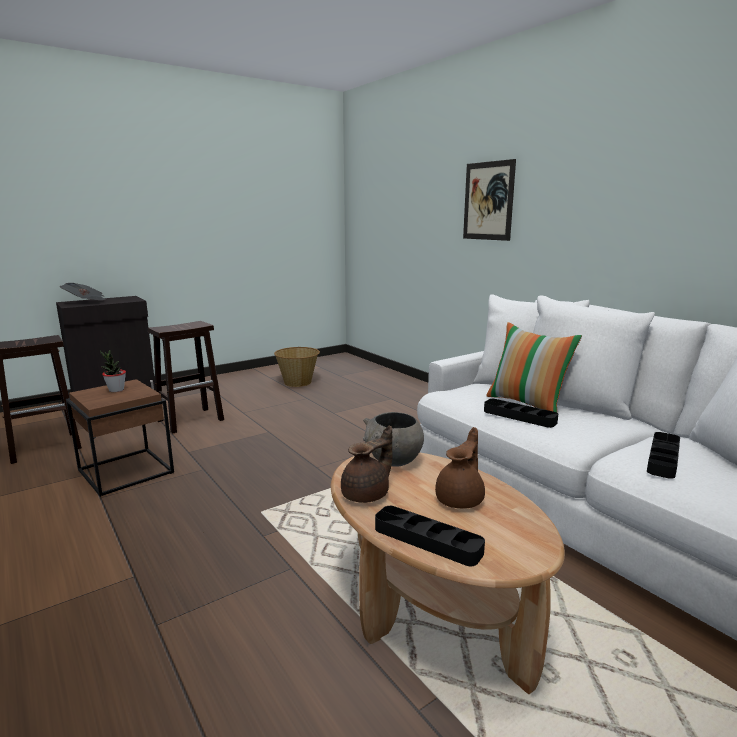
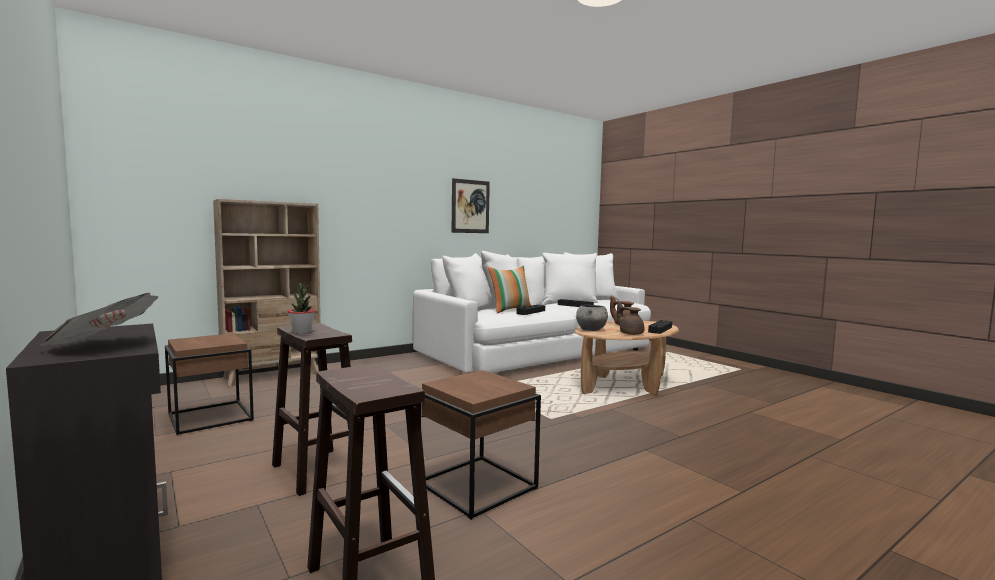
camera: 90 degrees left, 10 degrees down
(116, 390) = (468, 385): potted plant -> potted plant (302, 332)
(298, 382) = (211, 417): basket -> brown side table
(401, 381) = (273, 376): none -> beige bookcase
(488, 201) = (352, 190): picture -> picture (470, 206)

